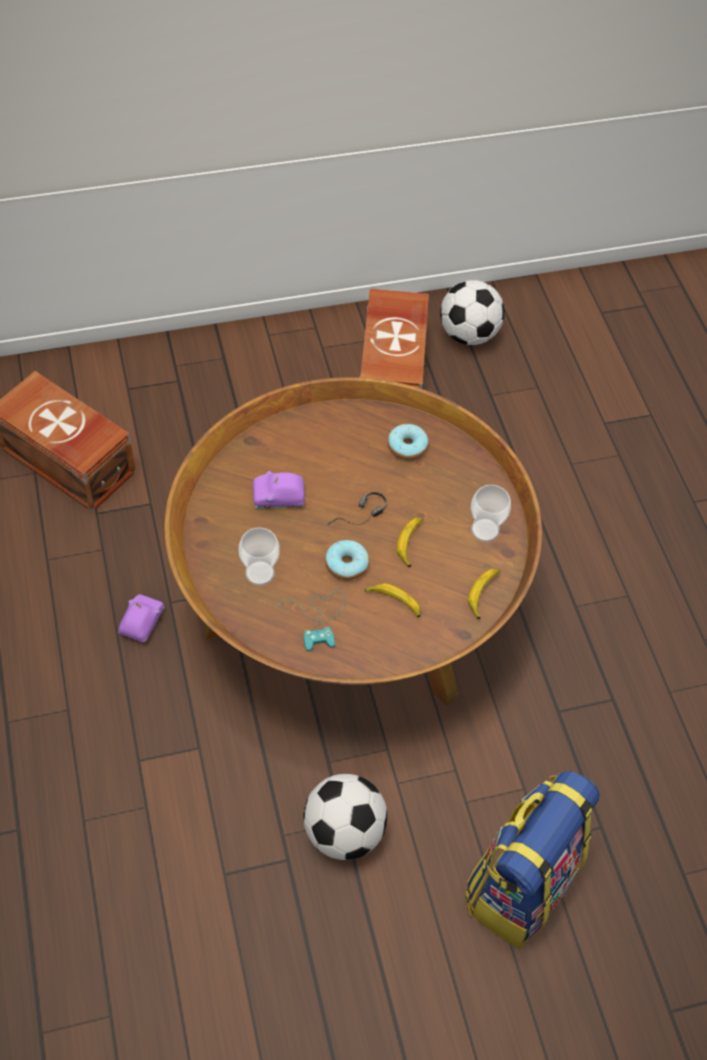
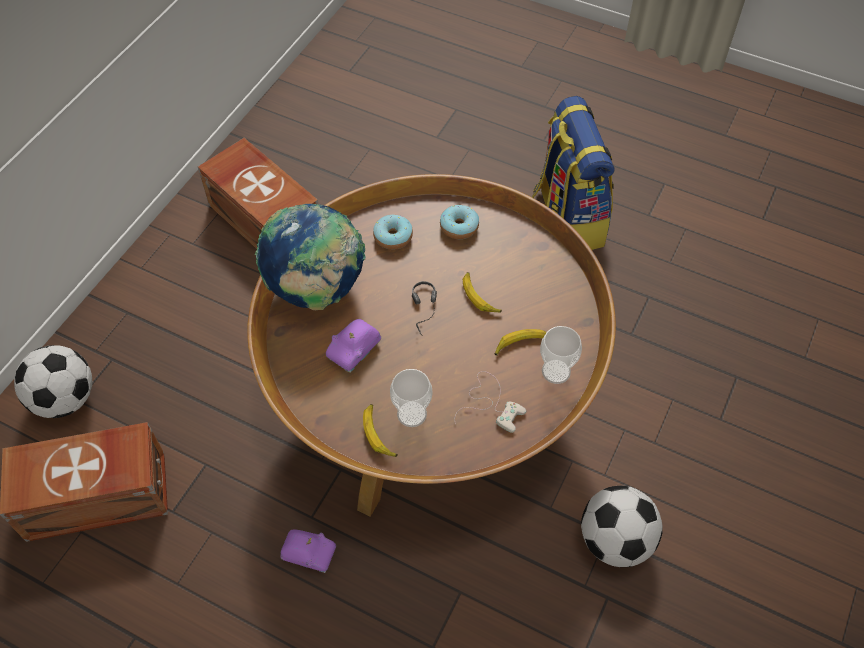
camera: 45 degrees left, 0 degrees up
(141, 622) = (309, 553): purple toy car -> purple toy car turned 135 degrees clockwise
(307, 435) = (316, 290): none -> globe
(319, 618) = (490, 403): turquoise game controller -> white game controller
(346, 564) = (459, 350): donut -> donut (459, 227)
(468, 334) = (283, 152): football -> football (65, 399)
(483, 594) = (566, 285): banana -> banana (378, 434)
(485, 530) = (511, 245): cup -> cup (556, 371)
(520, 882) = (741, 456): backpack -> backpack (566, 219)

